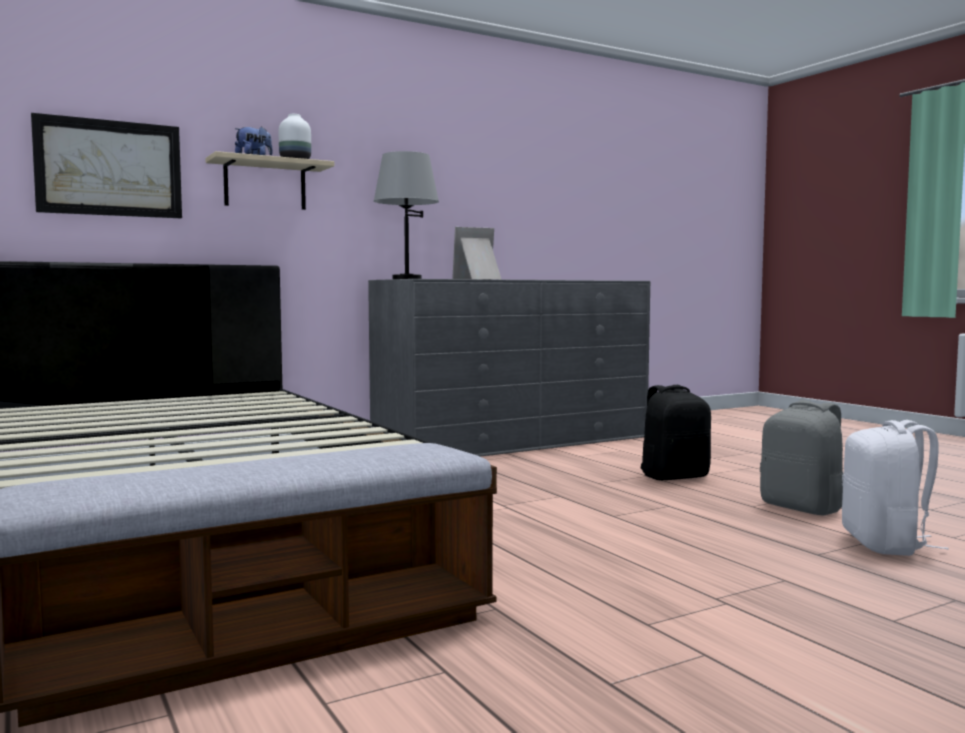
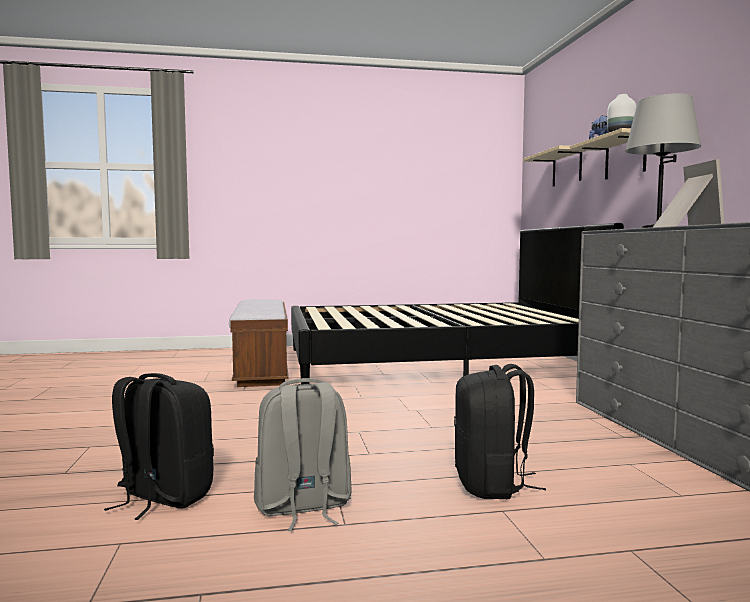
camera: 110 degrees right, 0 degrees up
(109, 168) = (567, 168): picture -> beige shelf
(886, 545) = (162, 498): white backpack -> black backpack

